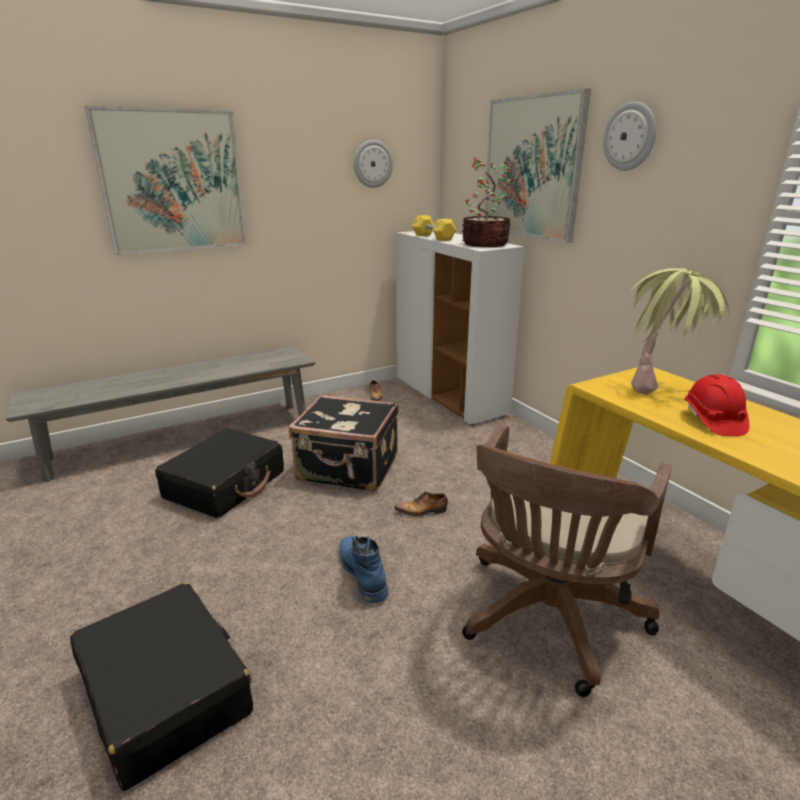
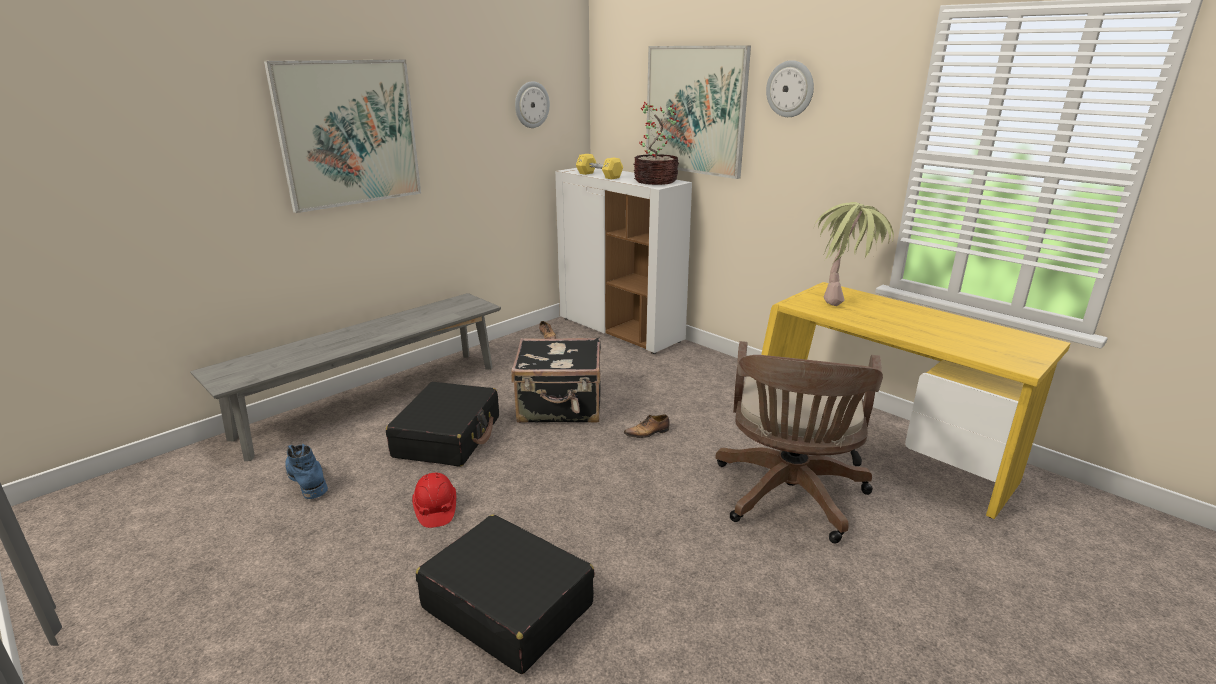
camera: 15 degrees left, 0 degrees up
(362, 572) = (623, 489): blue boot -> blue boot (306, 479)
(713, 421) = (893, 321): red hard hat -> red hard hat (435, 509)

